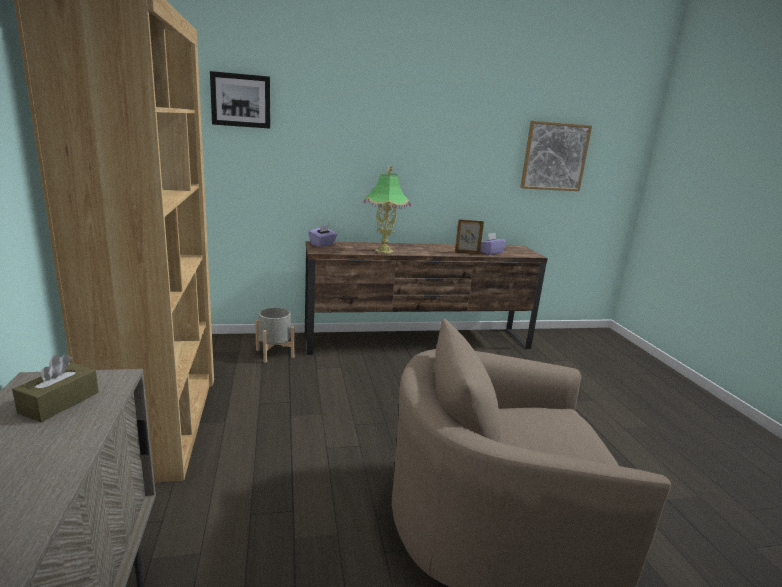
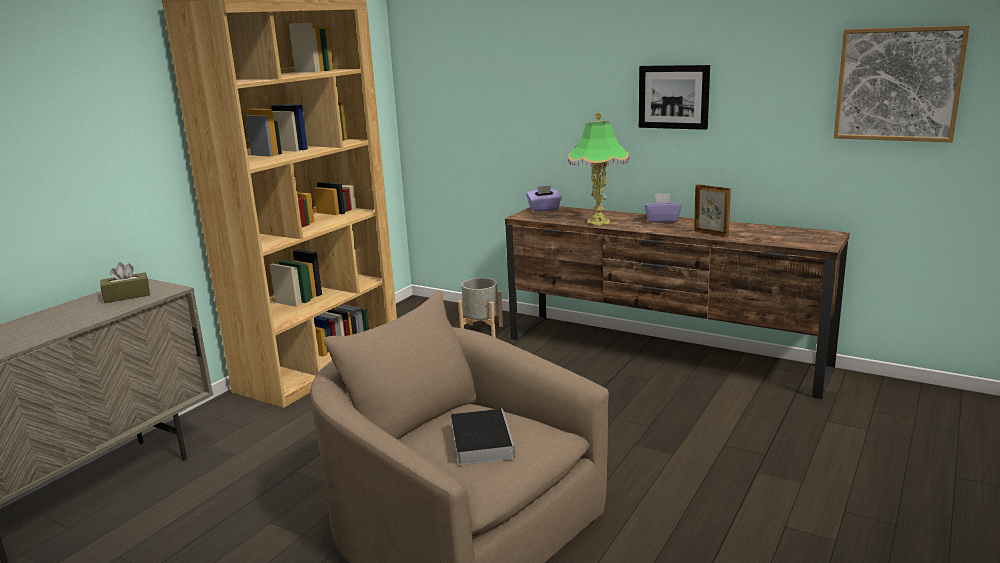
camera: 45 degrees right, 0 degrees up
(241, 100) = (468, 45): picture -> picture (674, 97)
(491, 252) = (754, 236): purple tissue box -> purple tissue box (662, 220)
(553, 435) = (480, 440): none -> book

